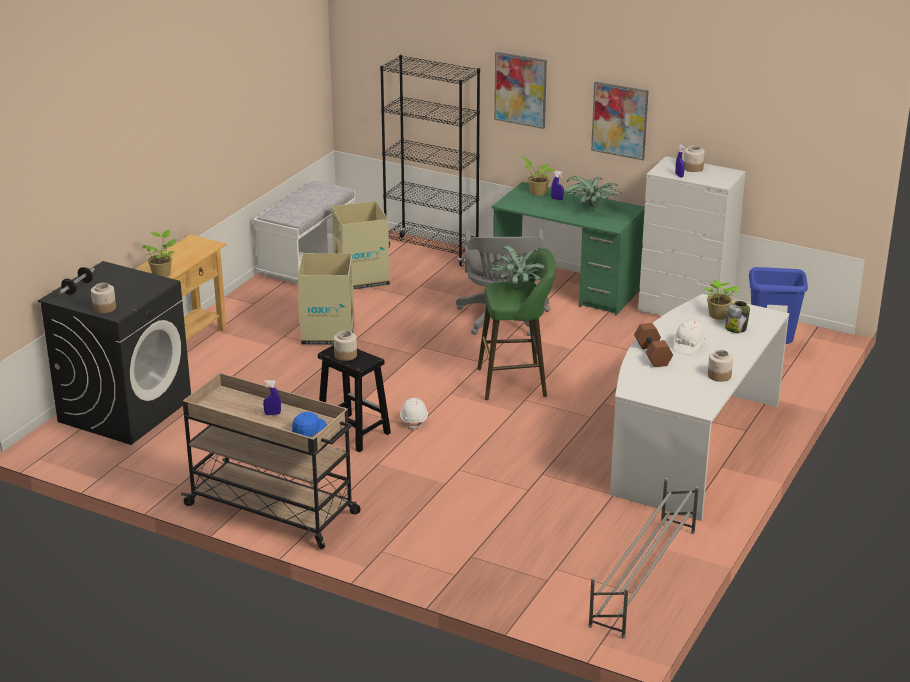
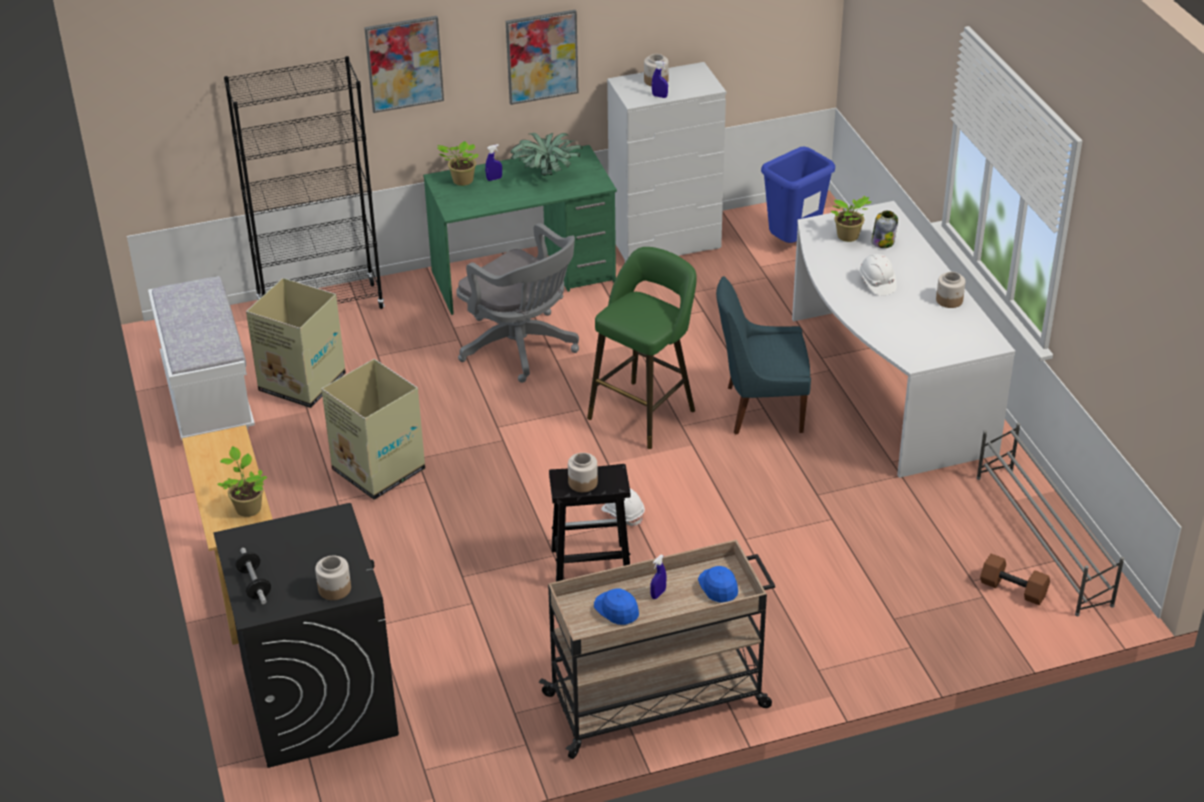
camera: 45 degrees left, 10 degrees up
(240, 408) = (617, 609): none -> blue cap
(520, 288) = (641, 305): potted plant -> none
(587, 417) = (760, 409): none -> blue chair
(653, 354) = (868, 310): brown dumbbell -> brown dumbbell (1014, 589)

